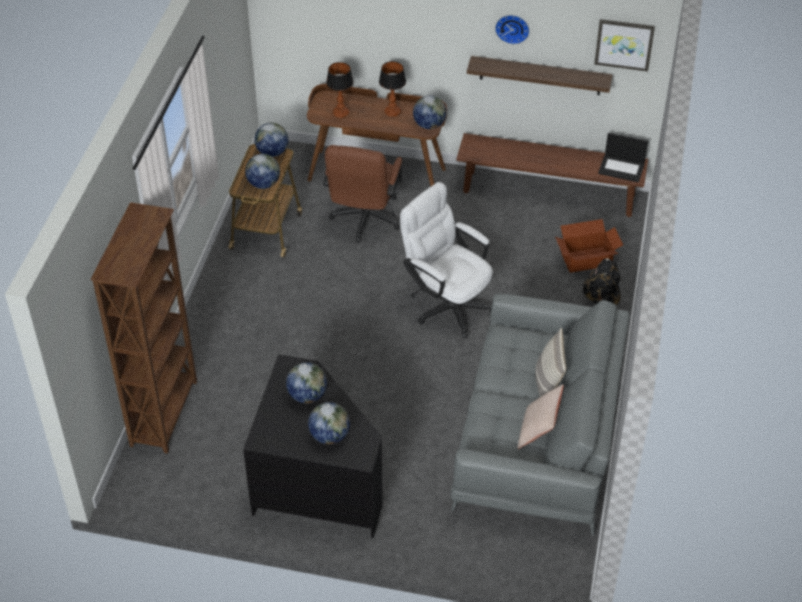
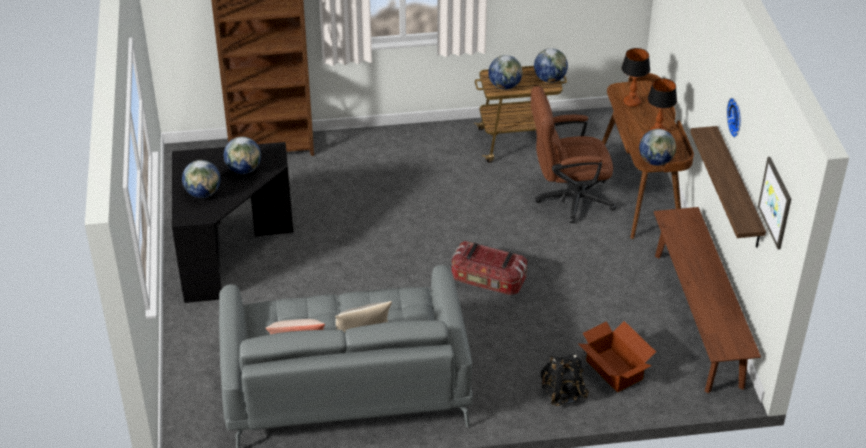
camera: 70 degrees right, 5 degrees down
(447, 304) = (488, 281): white office chair -> storage box
(622, 168) = (727, 337): laptop -> none

